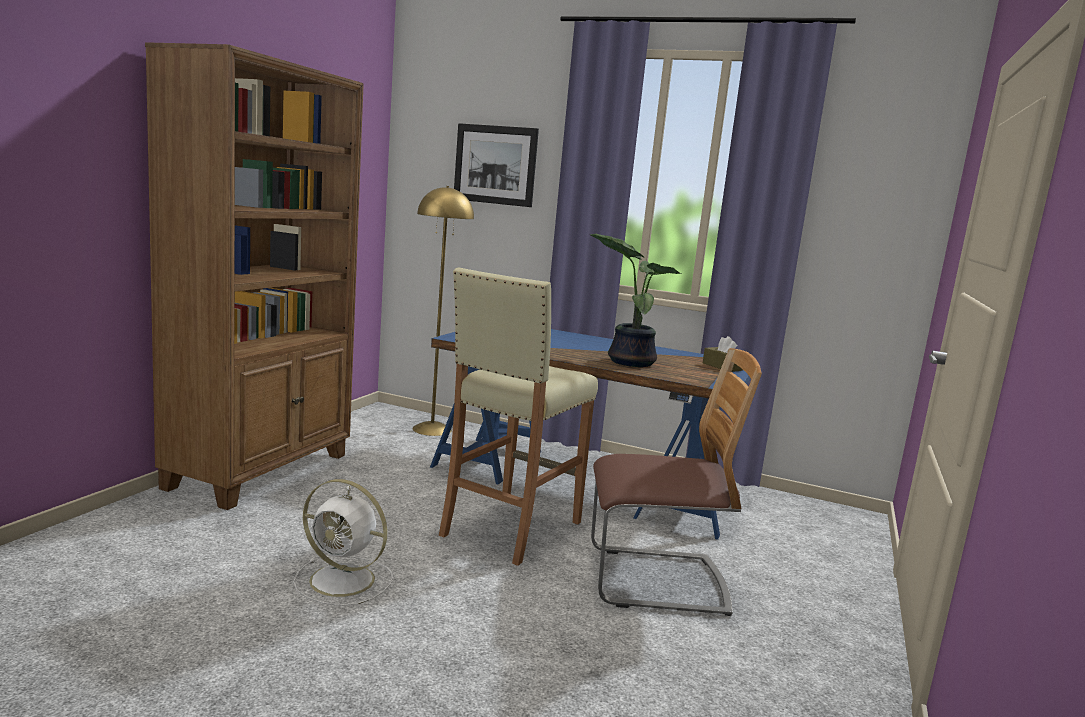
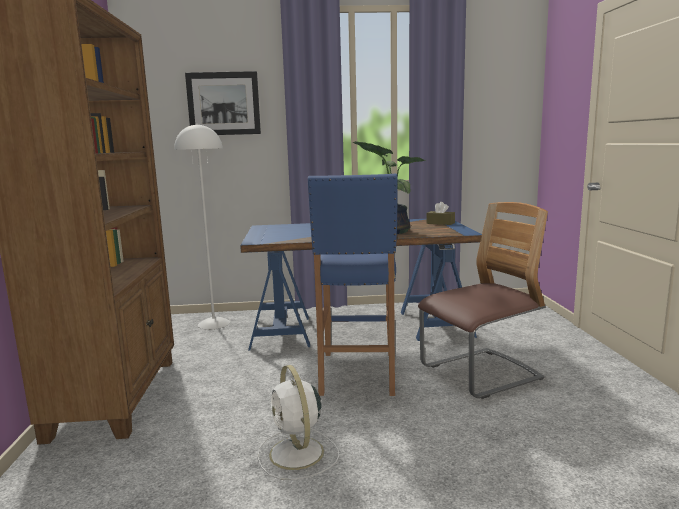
camera: 25 degrees left, 0 degrees up
(345, 581) = (297, 454): white fan -> white fan turned 75 degrees clockwise
(432, 429) = (214, 323): yellow floor lamp -> white floor lamp
(510, 529) = (357, 373): beige stool -> blue stool

